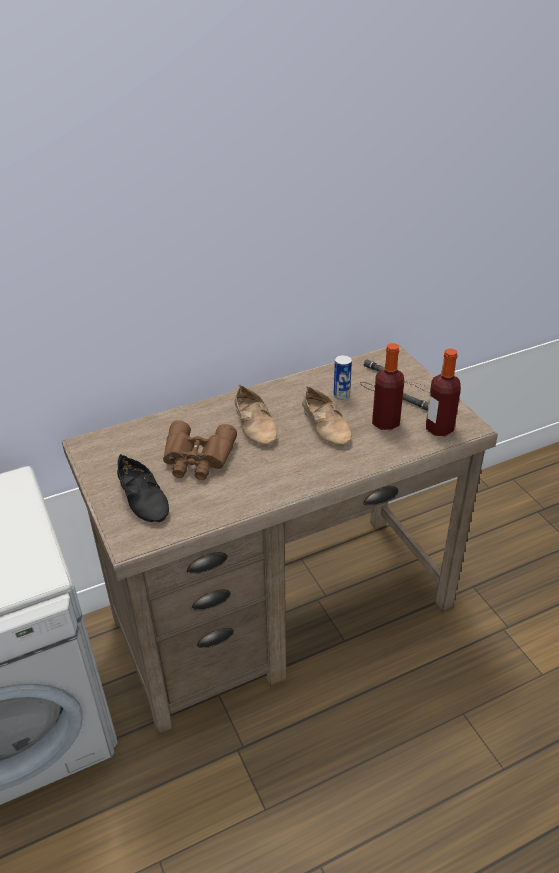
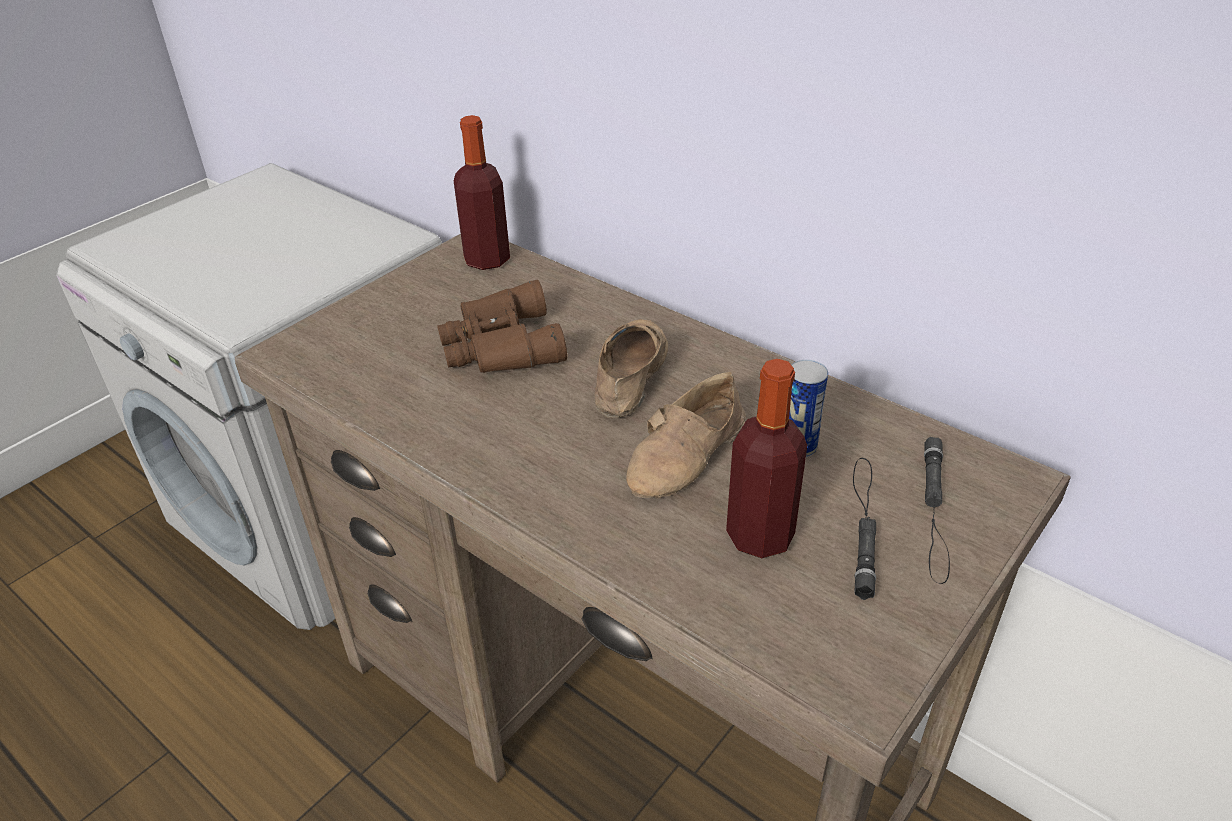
camera: 65 degrees right, 0 degrees up
(144, 497) = (385, 329): black shoe -> none
(256, 424) = (628, 374): beige shoe -> beige shoe turned 150 degrees clockwise
(439, 428) = (808, 632): bottle -> bottle (487, 260)

